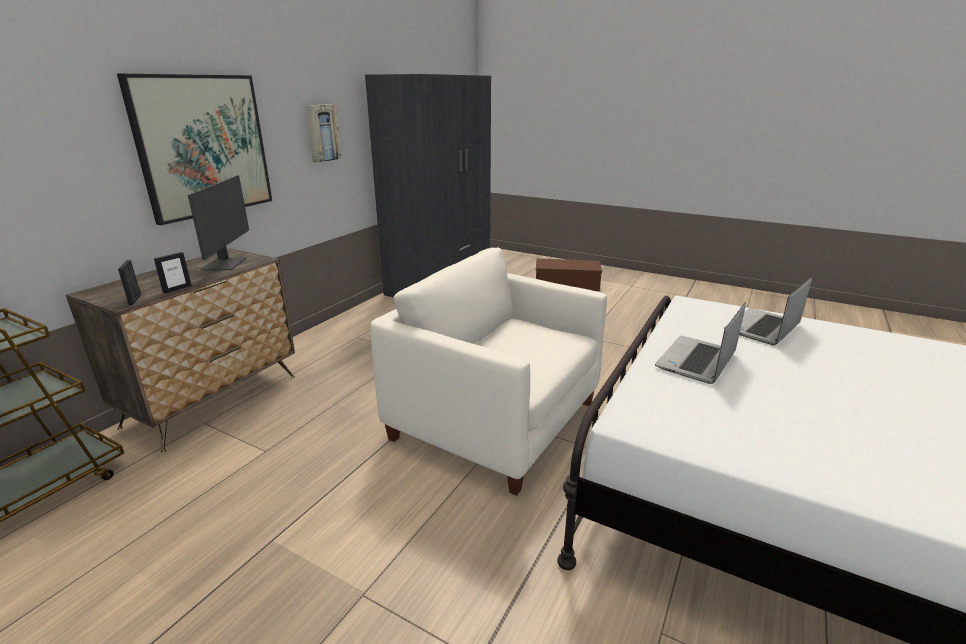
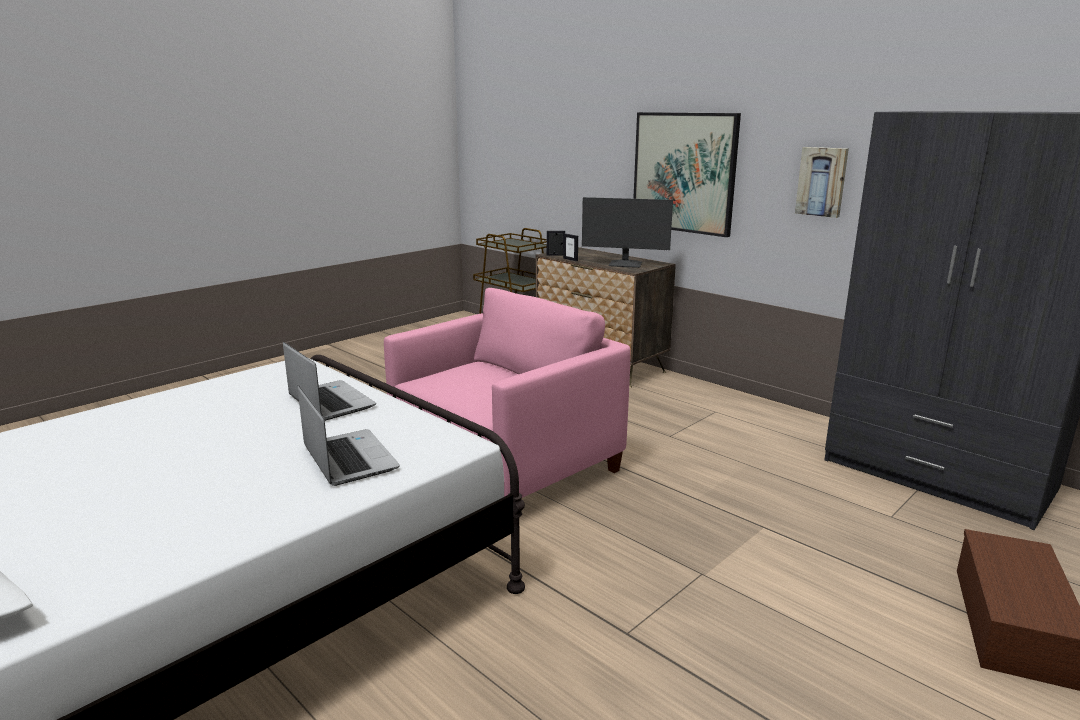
camera: 105 degrees right, 5 degrees down
(495, 420) = (505, 464): white armchair -> pink armchair

